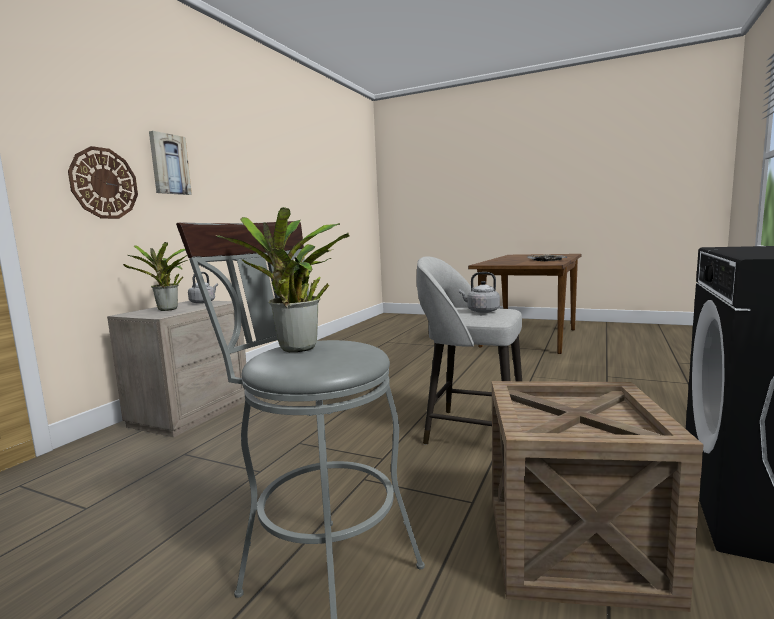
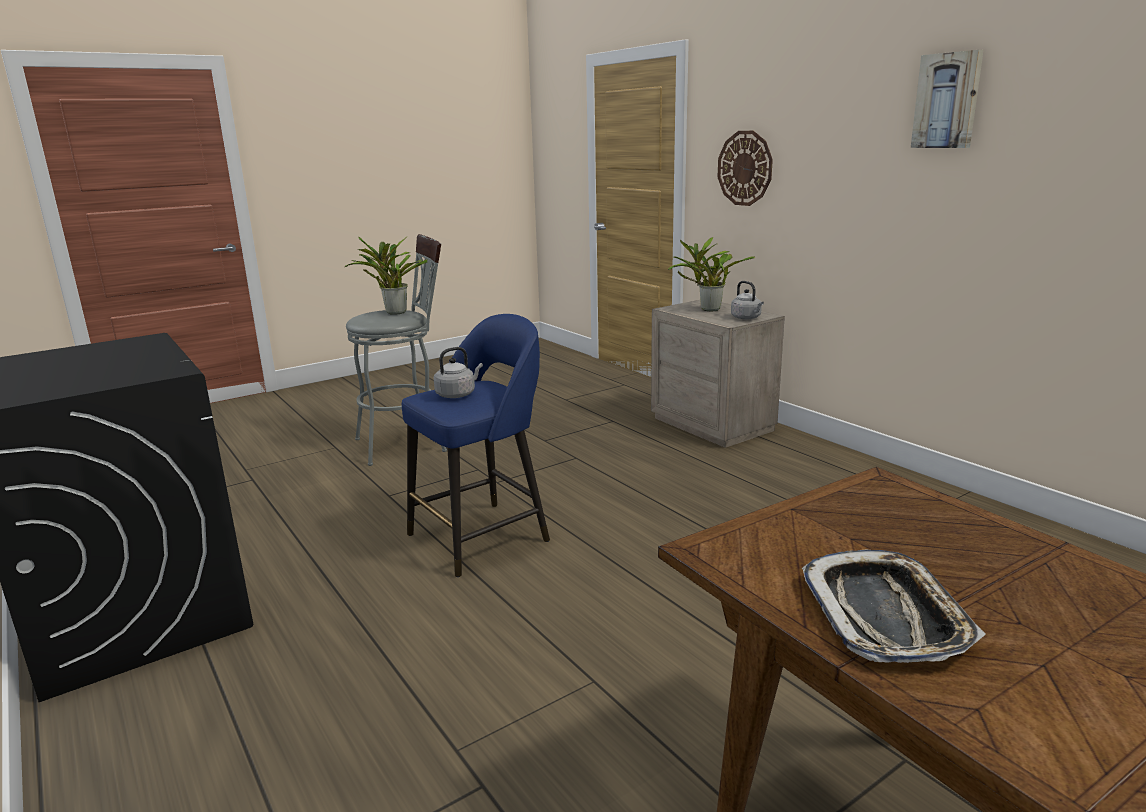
camera: 120 degrees right, 10 degrees up
(169, 164) = (816, 138): picture -> picture (947, 101)
(472, 431) = (482, 536): grey stool -> blue stool
(573, 546) = (302, 508): crate -> none

